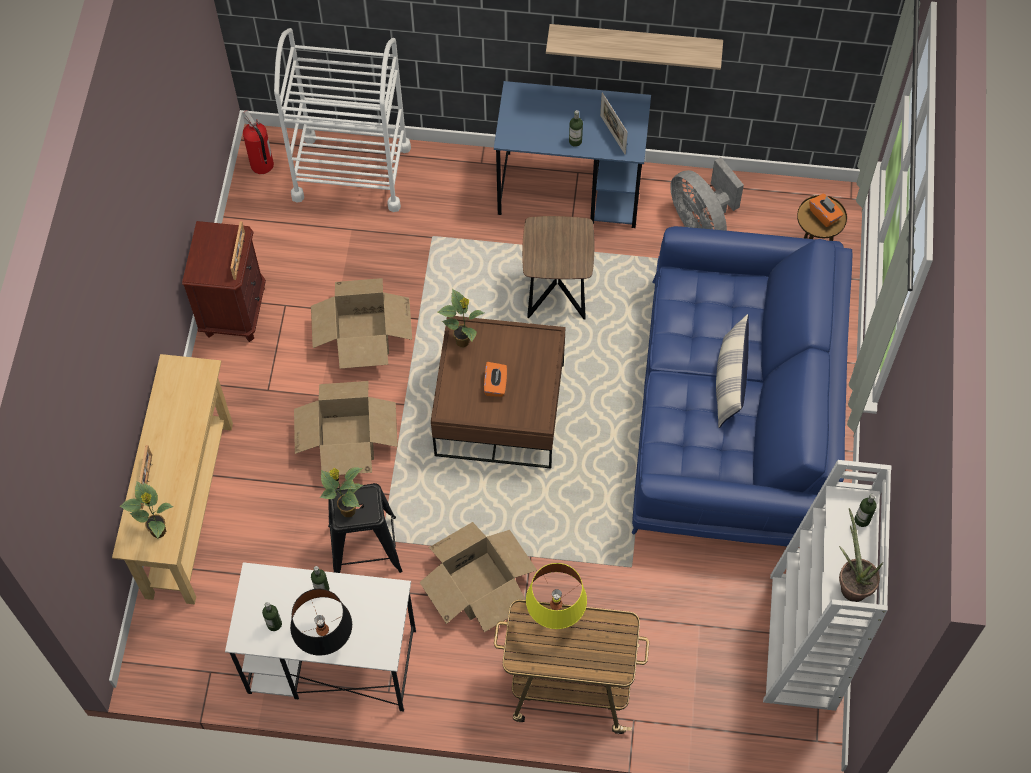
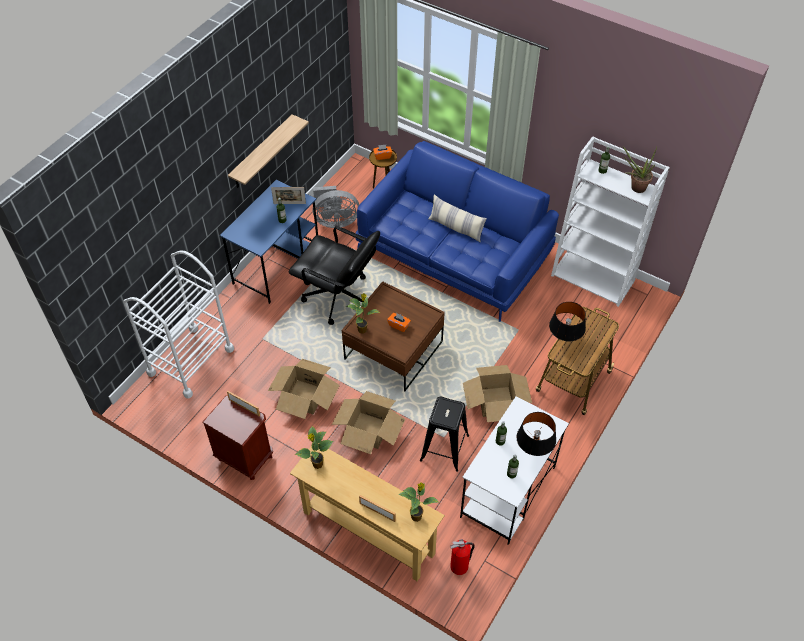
camera: 65 degrees left, 10 degrees down
(262, 165) = (151, 405): fire extinguisher -> fire extinguisher (459, 567)
(347, 510) = (447, 418): potted plant -> potted plant (317, 465)
(555, 613) = (564, 340): yellow table lamp -> black table lamp
(556, 296) = (338, 298): brown side table -> black office chair

